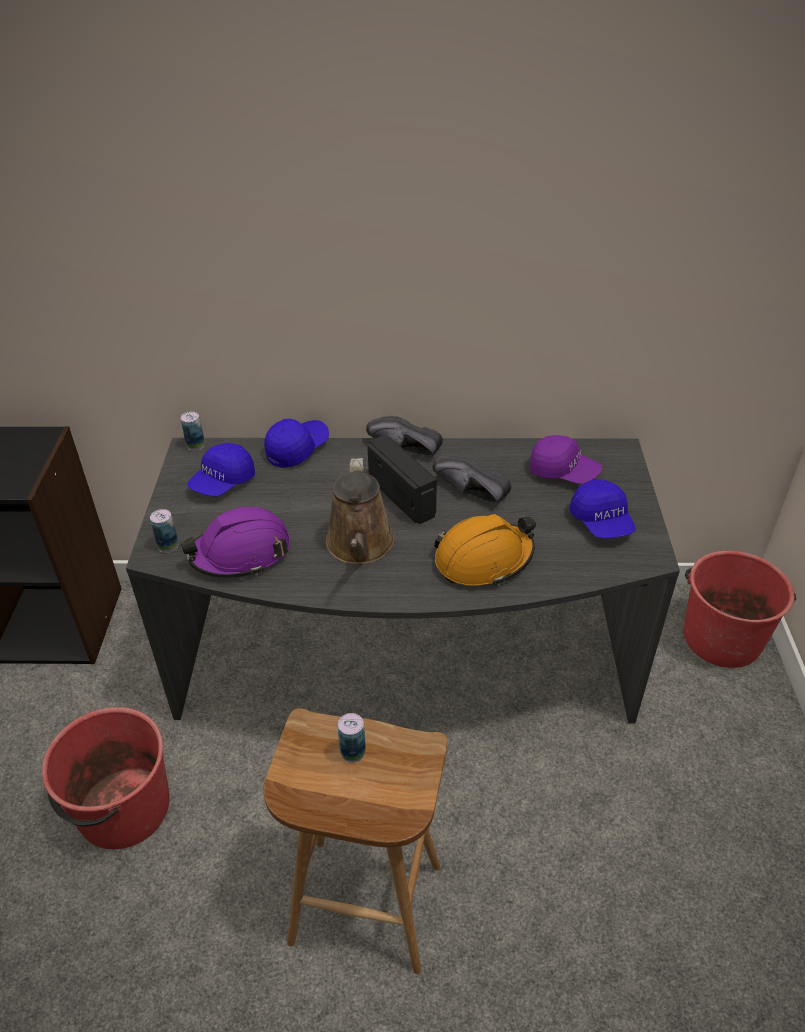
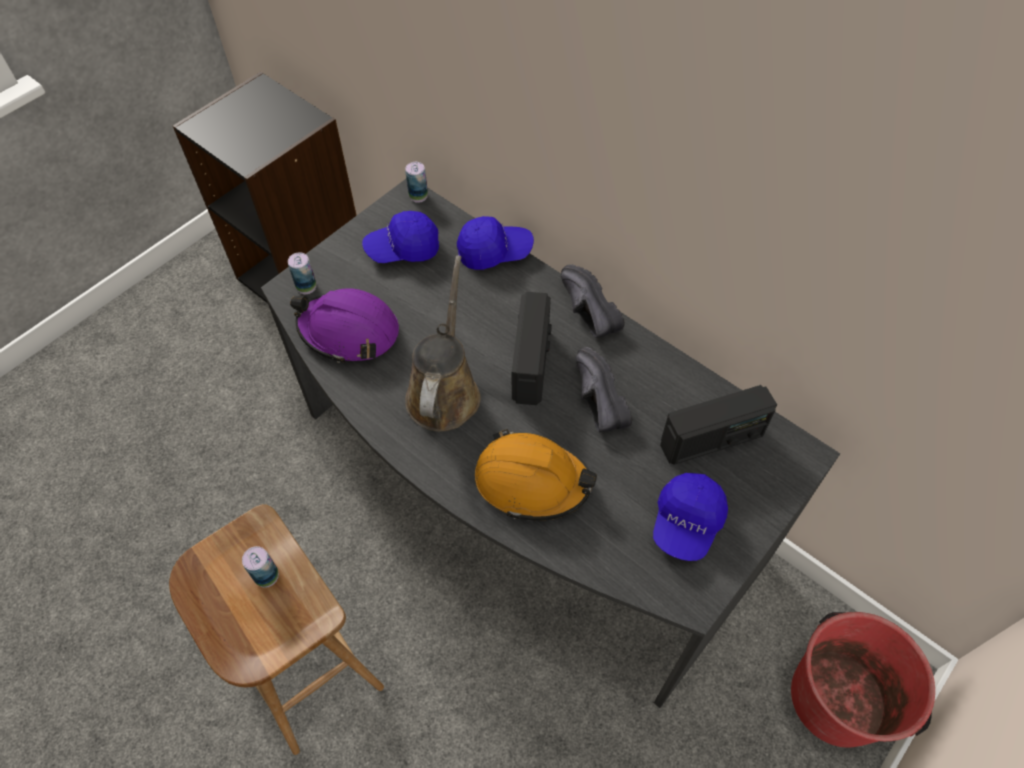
camera: 40 degrees right, 15 degrees up
(123, 809) = (224, 463): red bucket -> none
(360, 546) = (444, 391): brown watering can -> brown watering can turned 150 degrees clockwise
(563, 472) = (711, 440): purple cap -> radio

